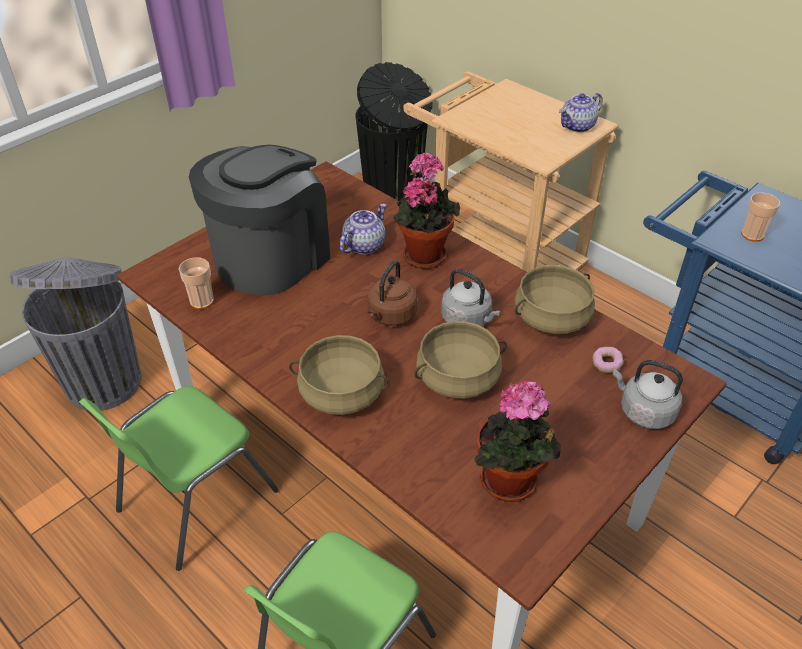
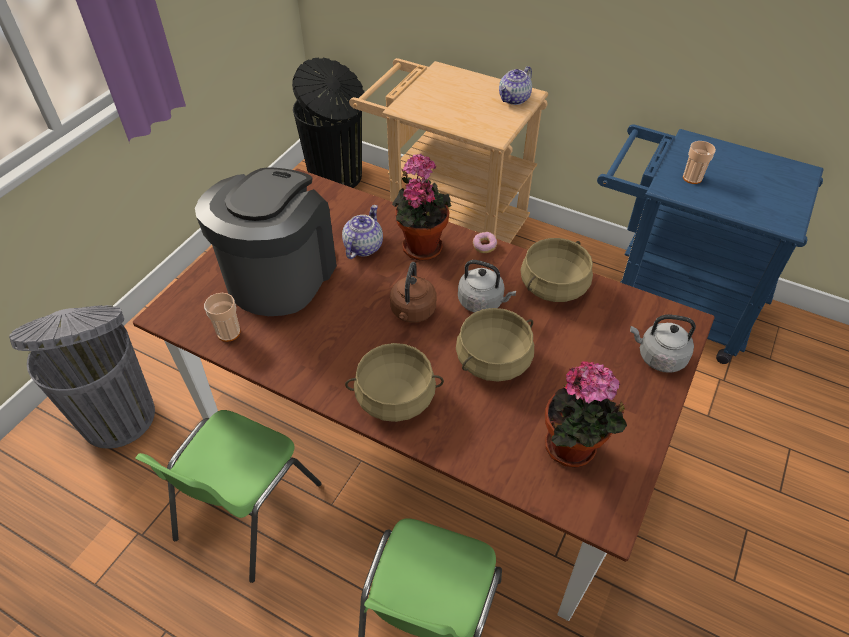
camera: 15 degrees left, 5 degrees up
(606, 364) = (614, 320): donut -> donut (484, 246)

